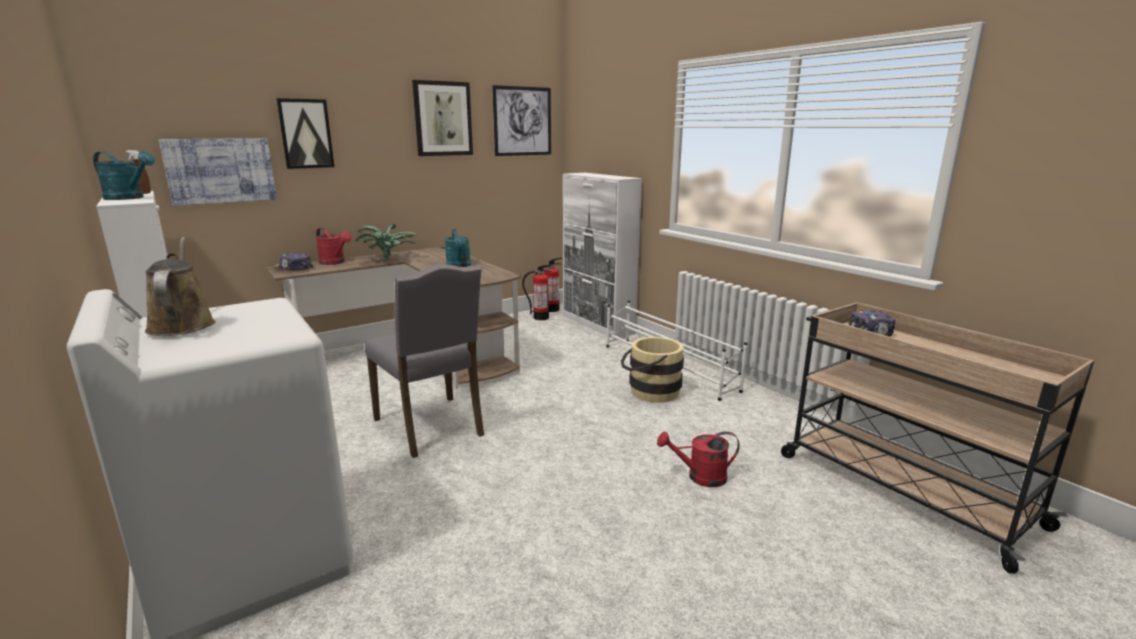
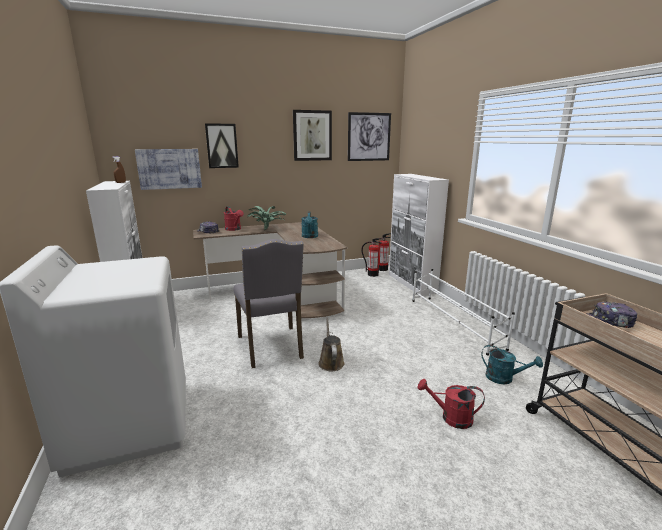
camera: 15 degrees right, 0 degrees up
(129, 198) = (109, 185): turquoise watering can -> turquoise watering can (504, 378)
(182, 324) = (91, 271): brown watering can -> brown watering can (331, 362)
(649, 392) = (433, 341): beige bucket -> none

